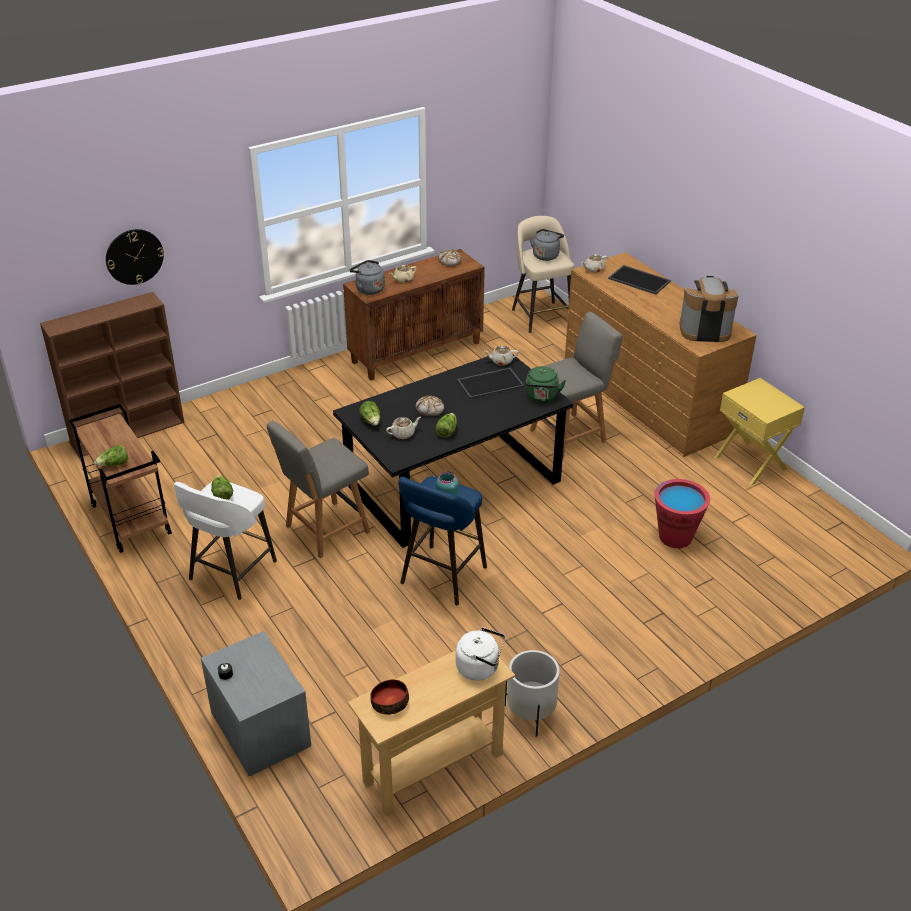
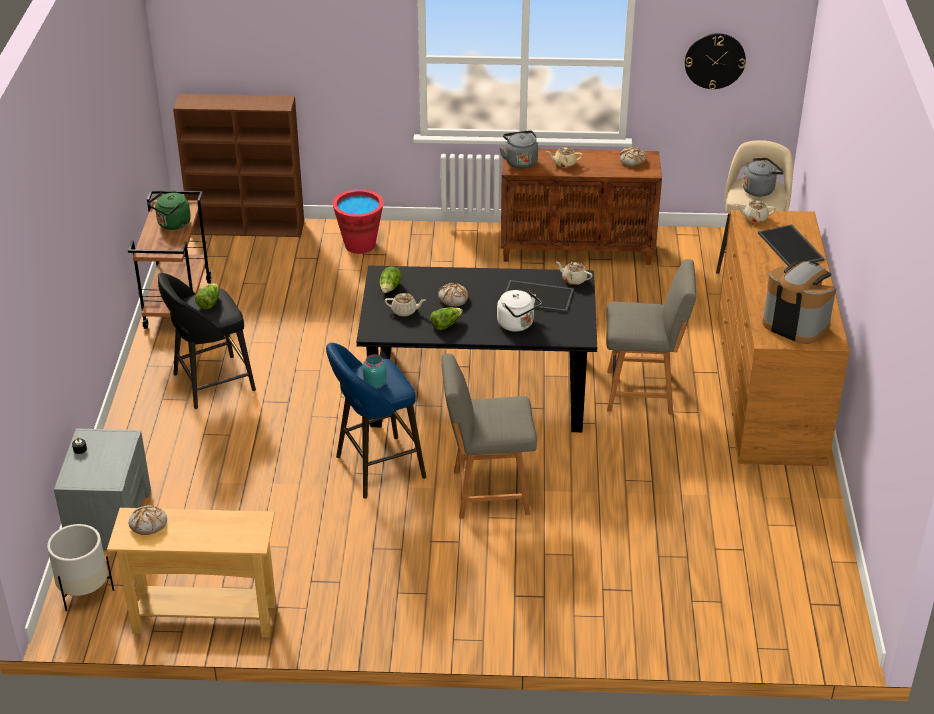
camera: 35 degrees right, 0 degrees up
(114, 464) = (152, 242): lettuce -> none
(134, 256) = (281, 56): wall clock -> wall clock (715, 60)
(231, 572) = (211, 383): white stool -> black stool
(325, 530) = (320, 382): grey chair -> grey chair (487, 492)
(390, 702) = (148, 524): bowl -> bread
(480, 668) = (245, 534): white kettle -> white kettle (517, 324)
(531, 713) = (328, 618): white planter -> white planter (84, 591)
(541, 397) = (572, 329): green kettle -> green kettle (172, 224)
(675, 537) = (637, 535): red bucket -> red bucket (360, 245)
(751, 462) = (808, 501): yellow nightstand -> none

